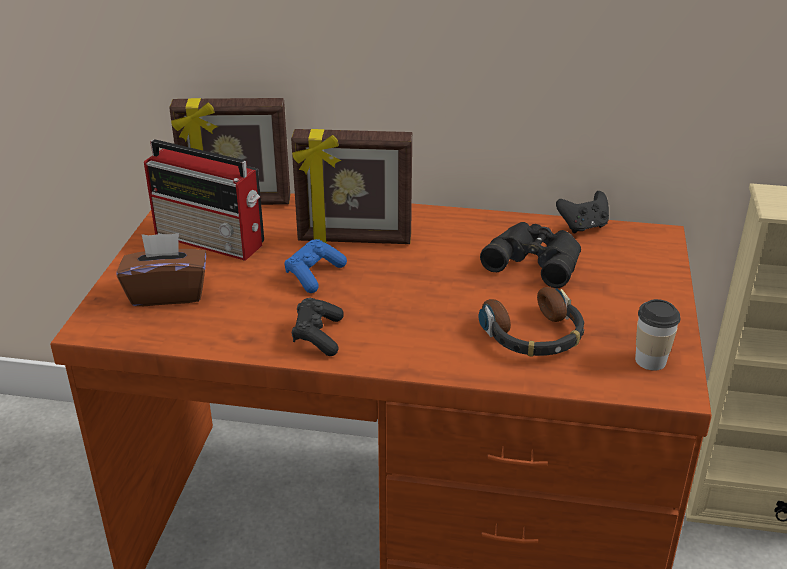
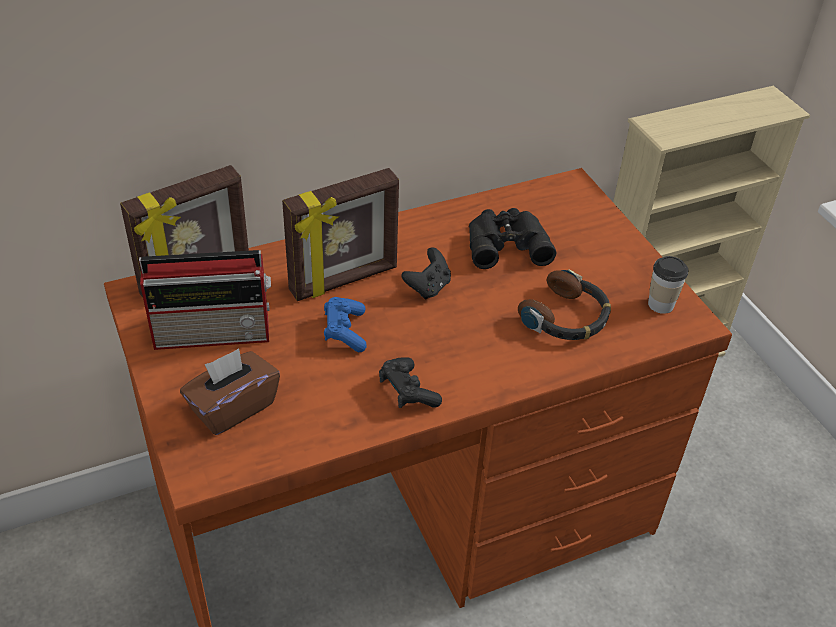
camera: 35 degrees left, 10 degrees up
(583, 226) = (513, 195): black game controller -> black game controller (428, 287)

